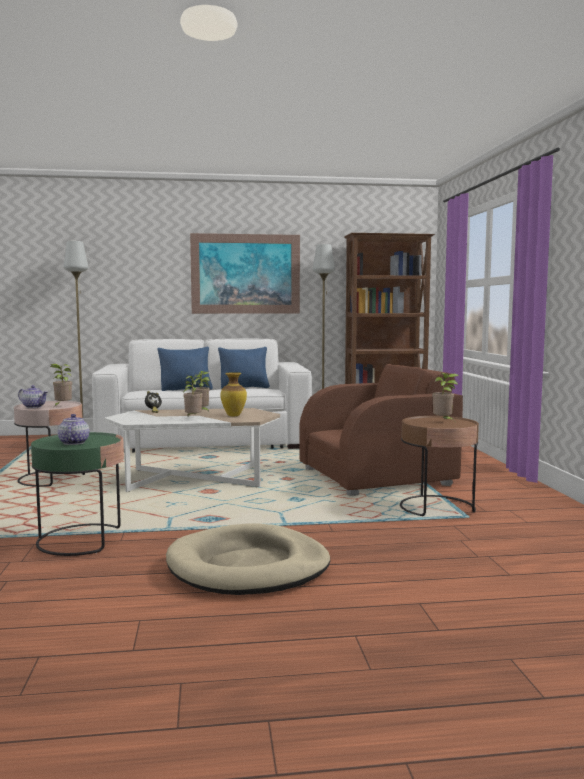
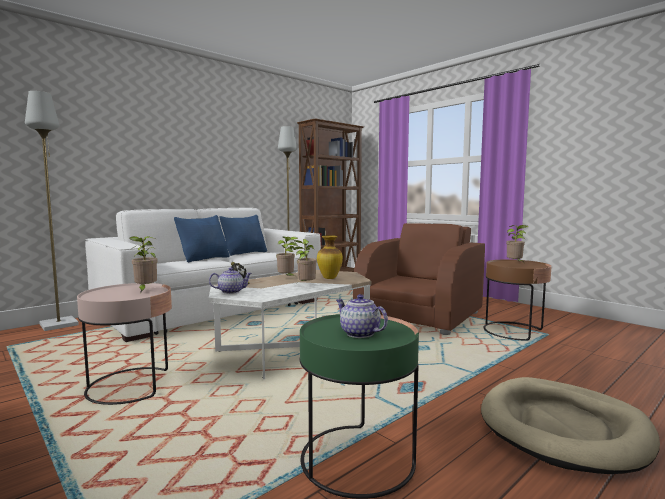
camera: 35 degrees left, 0 degrees up
(34, 406) = (113, 295): teapot -> teapot (231, 291)
(245, 274) = (221, 148): picture -> none

